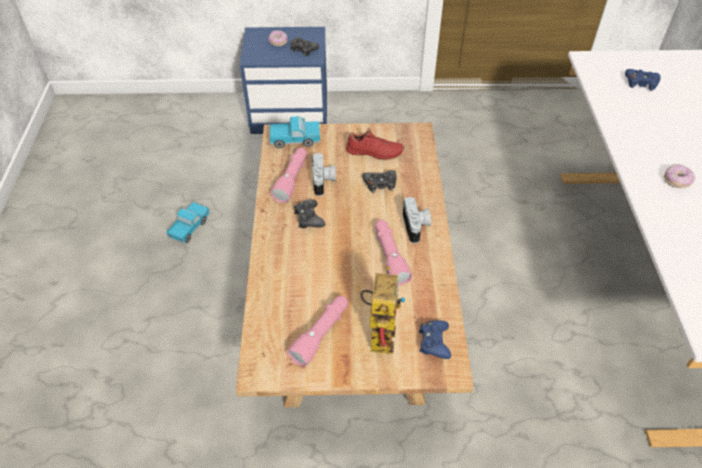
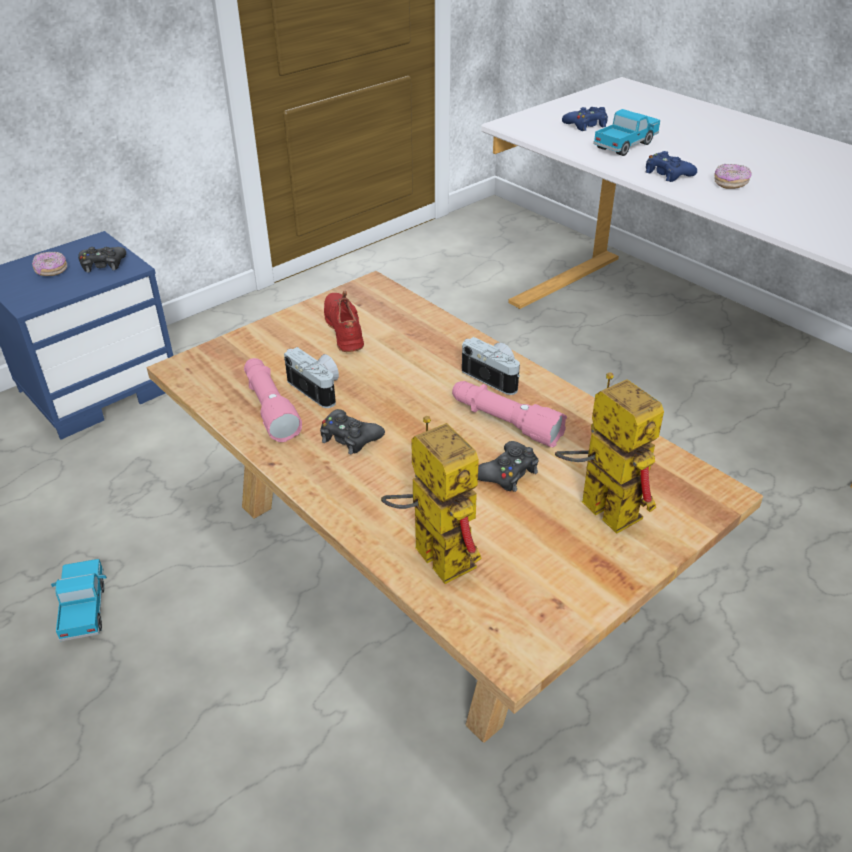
camera: 40 degrees left, 10 degrees down
(279, 300) = (431, 552): none -> toy robot
(296, 140) = (219, 363): toy truck -> toy truck (625, 145)
(321, 334) = (535, 554): pink flashlight -> none
(374, 153) = (346, 329): red shoe -> red shoe turned 75 degrees counterclockwise
(380, 184) = (394, 356): black game controller -> black game controller (507, 473)
(434, 342) = (667, 478): blue game controller -> blue game controller (667, 174)

